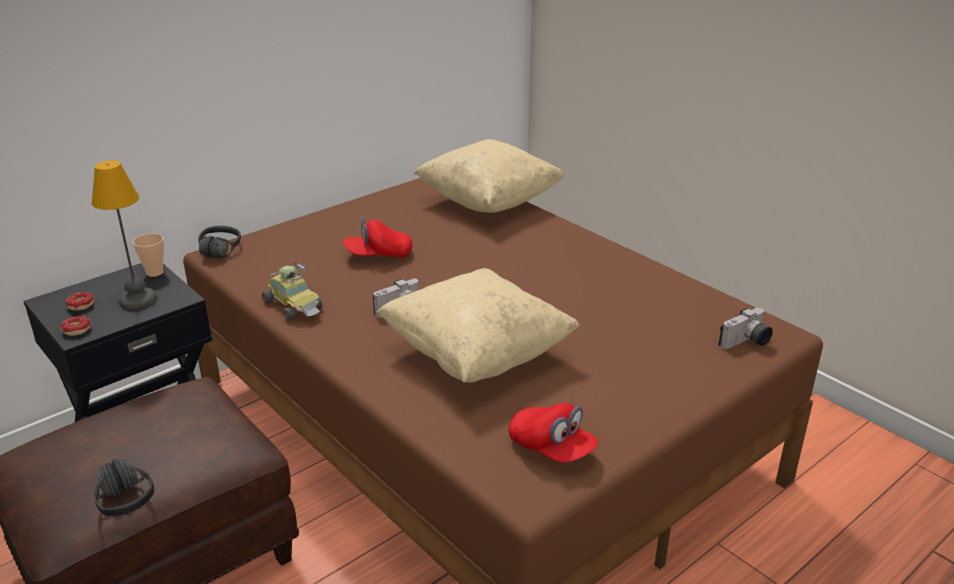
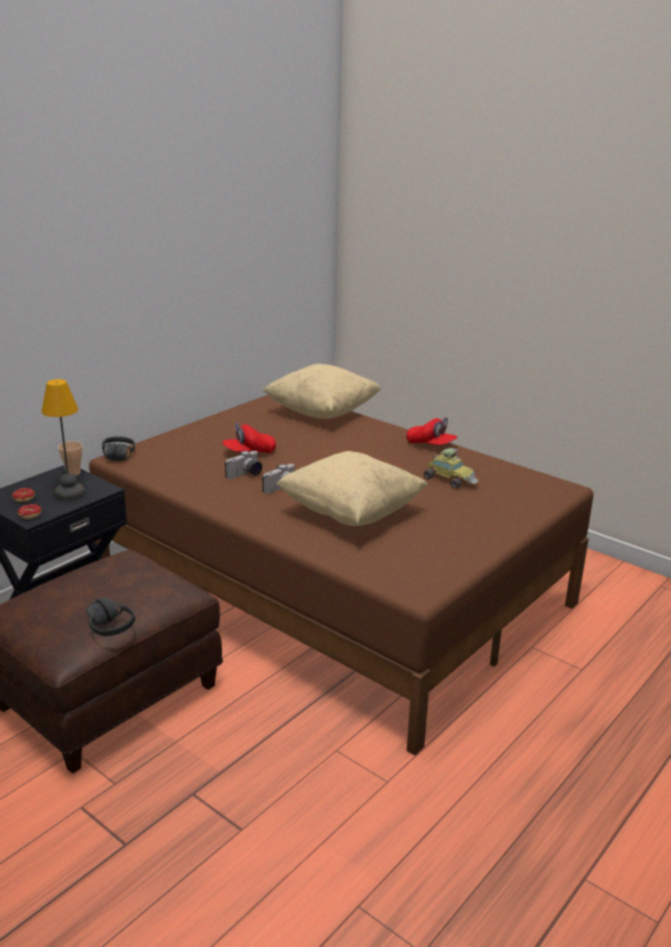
camera: 10 degrees left, 5 degrees down
(294, 305) = (198, 489): toy car -> toy car (450, 479)
(551, 448) = (425, 565): red cap -> red cap (431, 445)
(746, 342) = (541, 494): camera -> camera (246, 475)

